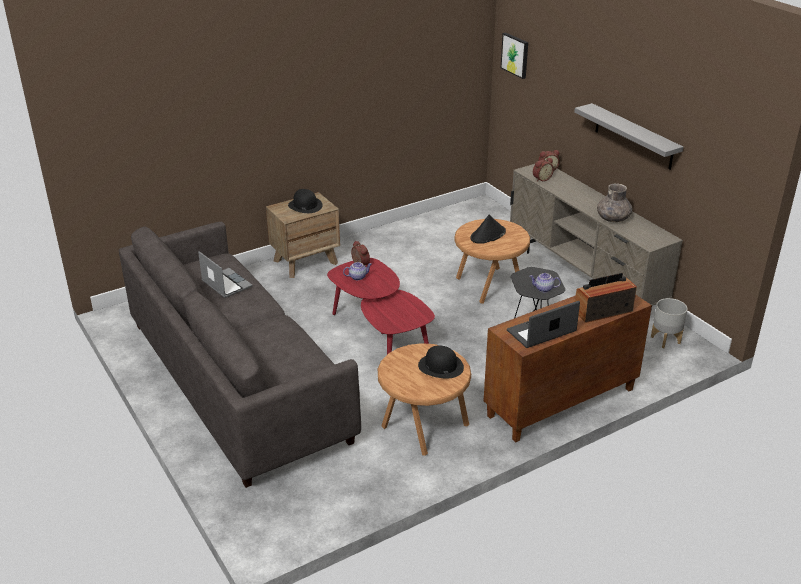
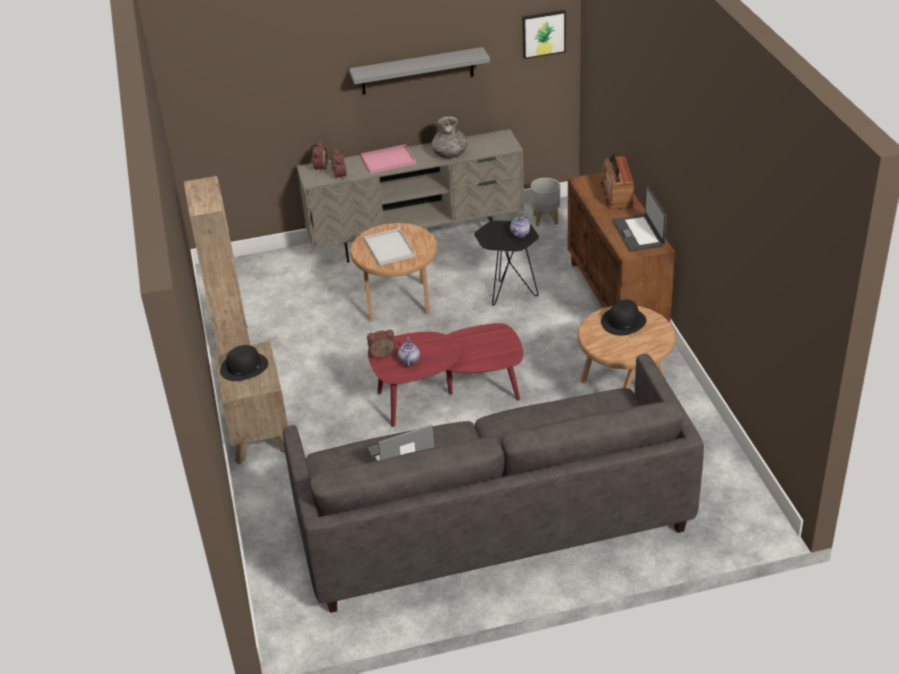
camera: 70 degrees left, 5 degrees up
(399, 230) = (234, 344): none -> brown bookcase
(488, 235) = (390, 248): black hat -> white tray
(515, 55) = (204, 78): picture -> picture (543, 33)
(579, 194) = (387, 160): none -> pink tray

